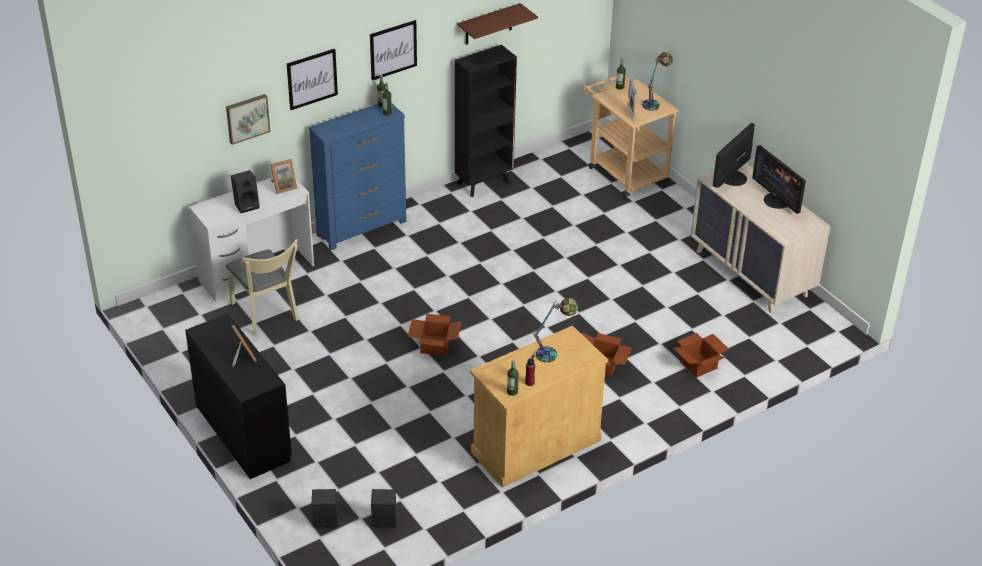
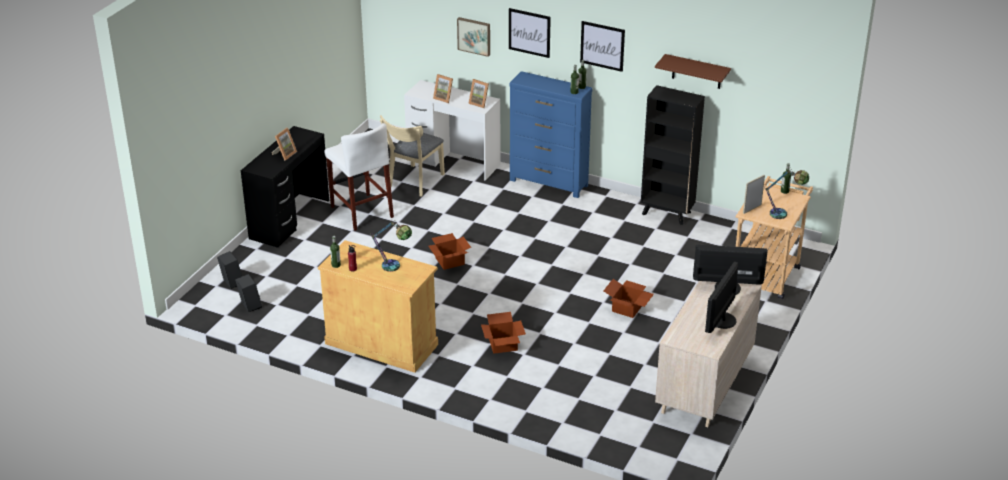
camera: 60 degrees right, 5 degrees down
(247, 205) = (444, 98): black speaker -> picture frame
(284, 373) = (361, 212): none -> white stool
(699, 365) = (552, 394): cardboard box -> cardboard box (627, 309)

